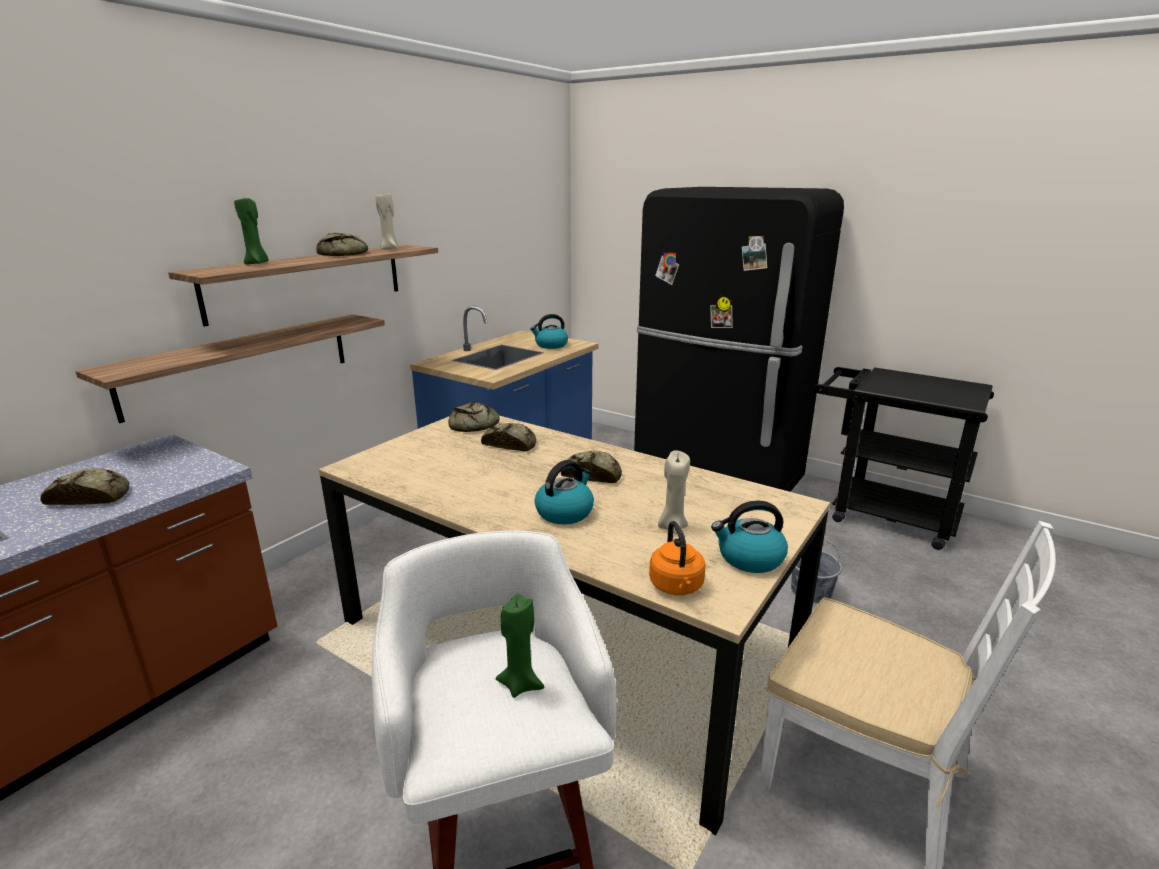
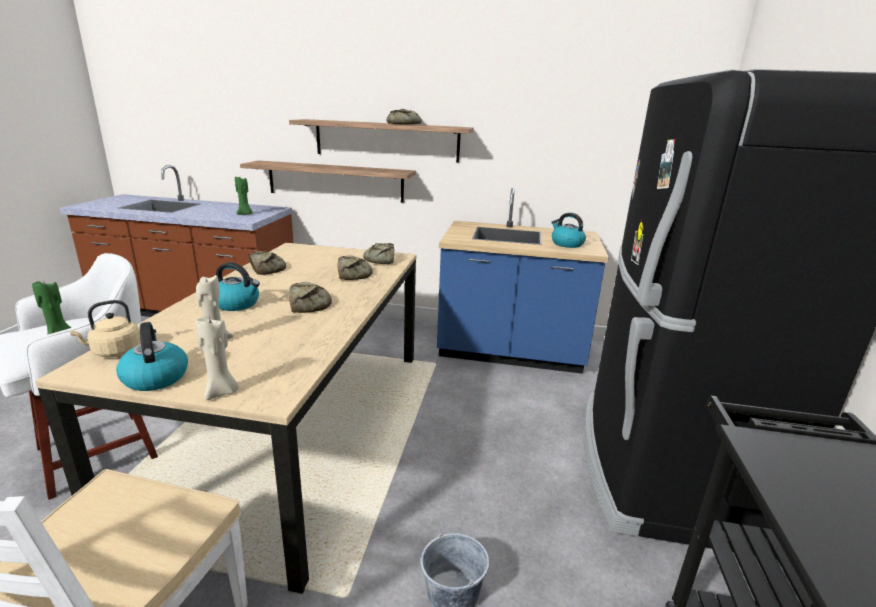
camera: 65 degrees right, 0 degrees up
(91, 496) = (212, 212): bread -> bread (266, 268)
(257, 263) = (344, 121): green candle -> green candle (245, 214)
(390, 249) = (441, 126): beige candle -> beige candle (221, 392)
(677, 587) = (114, 352): orange kettle -> beige kettle

